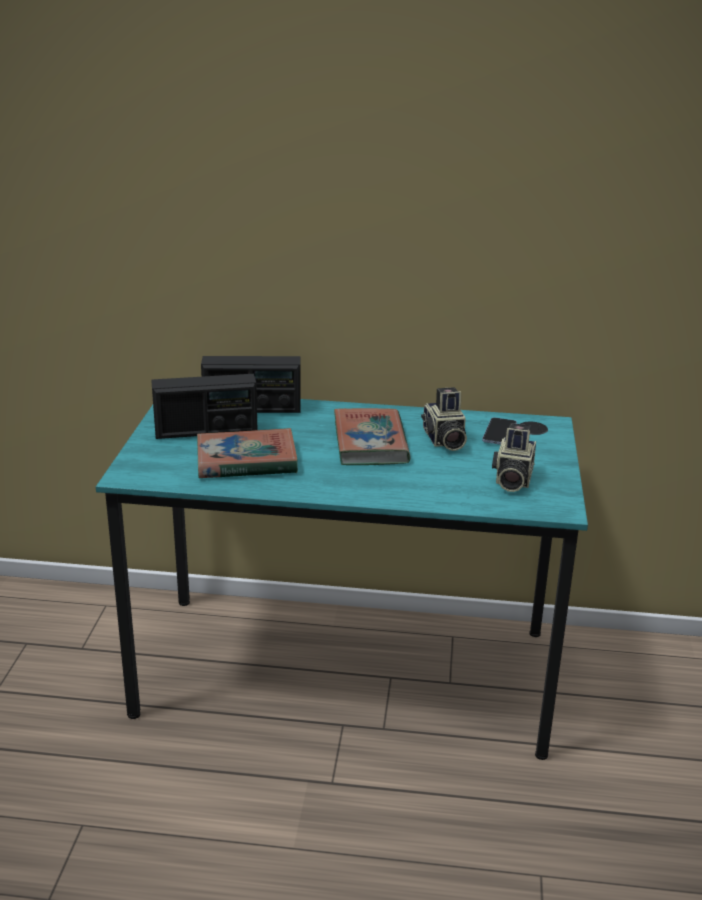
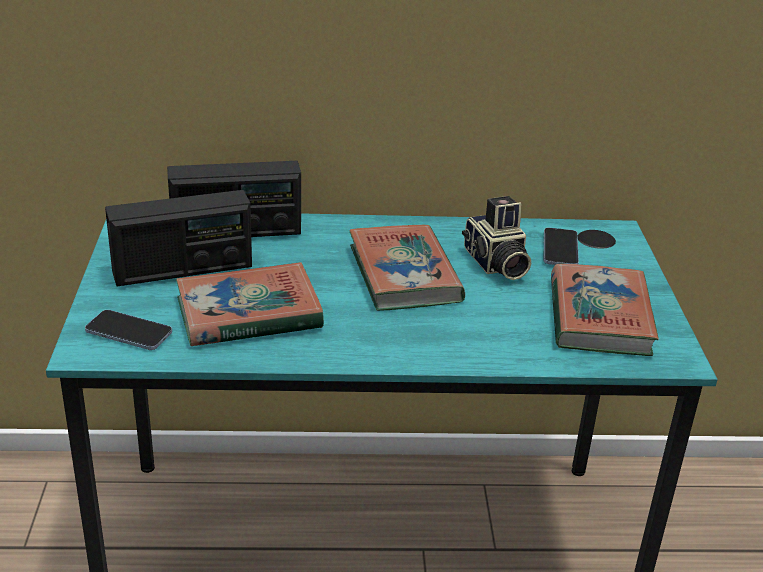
camera: 10 degrees left, 5 degrees up
(157, 467) = (129, 332): none -> phone
(511, 479) = (599, 317): camera -> book

